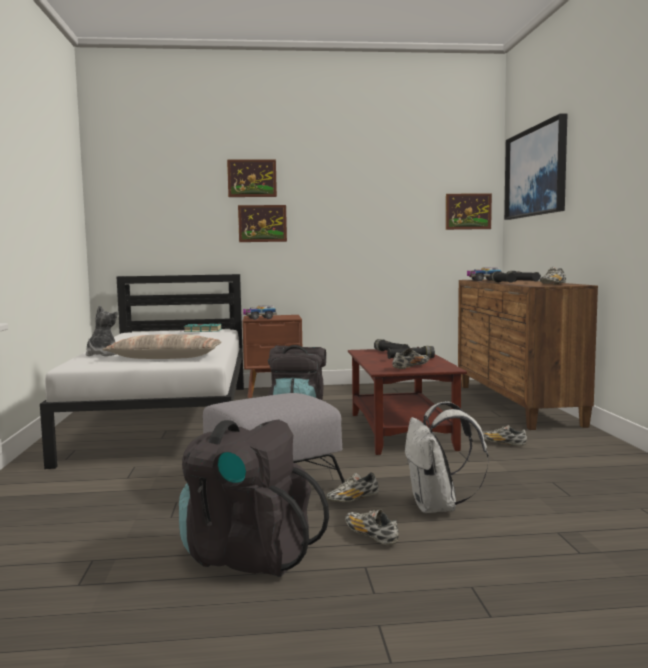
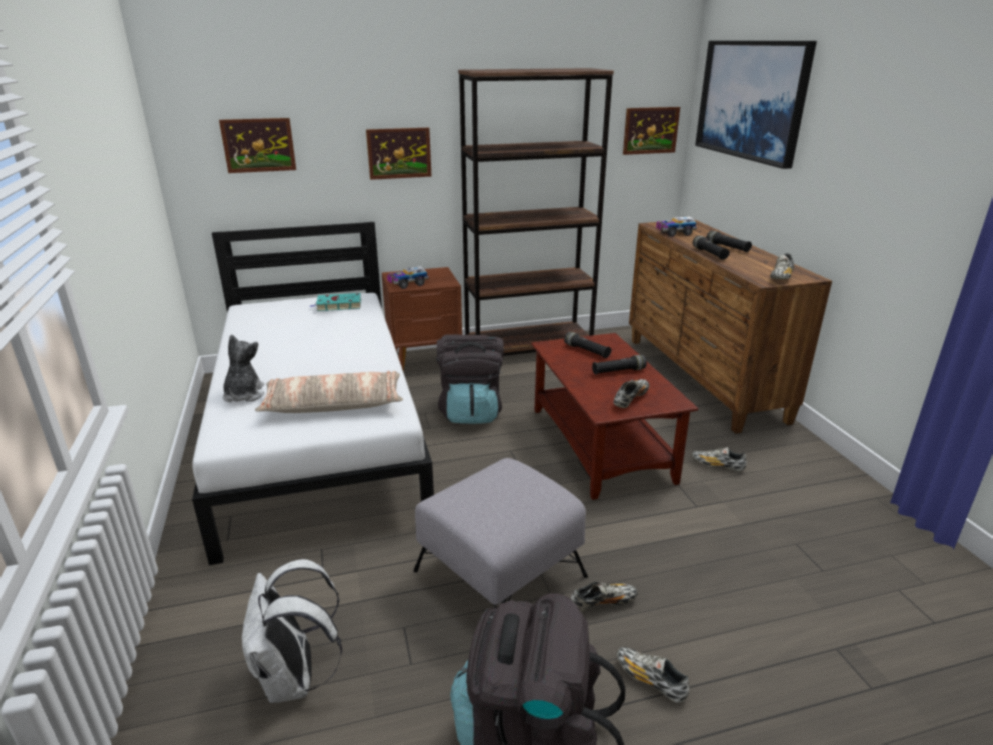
camera: 10 degrees left, 20 degrees up
(252, 178) = (382, 91): picture -> picture (258, 145)
(352, 500) = (603, 603): shoe -> shoe turned 150 degrees counterclockwise
(367, 388) = (528, 348): none -> brown bookcase
(438, 507) = (699, 609): white backpack -> white backpack (294, 679)

